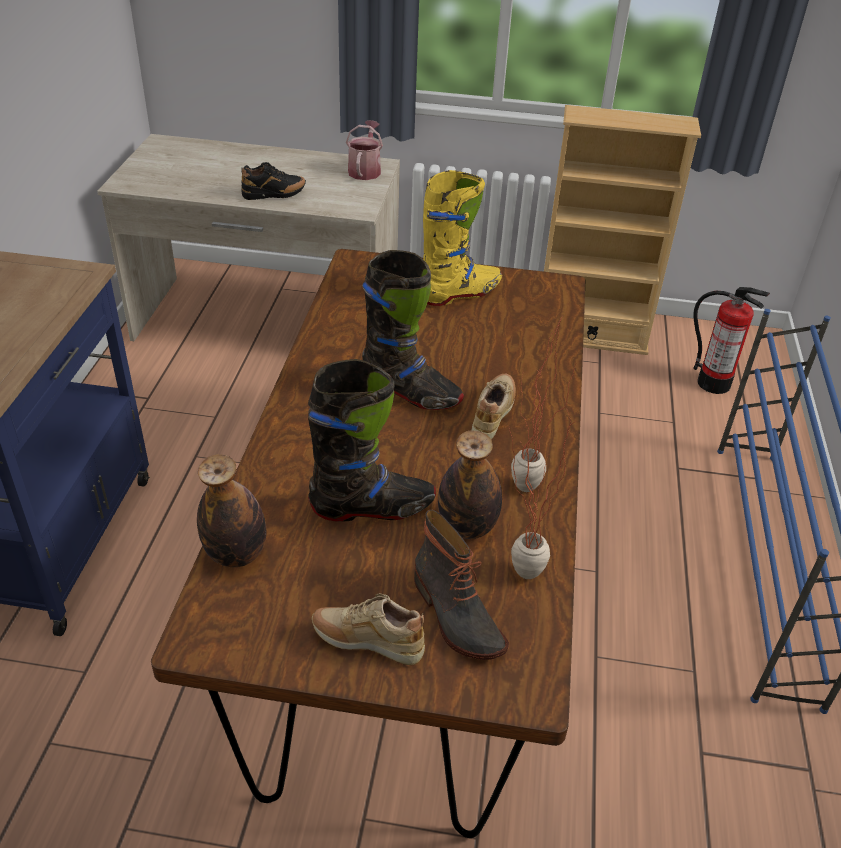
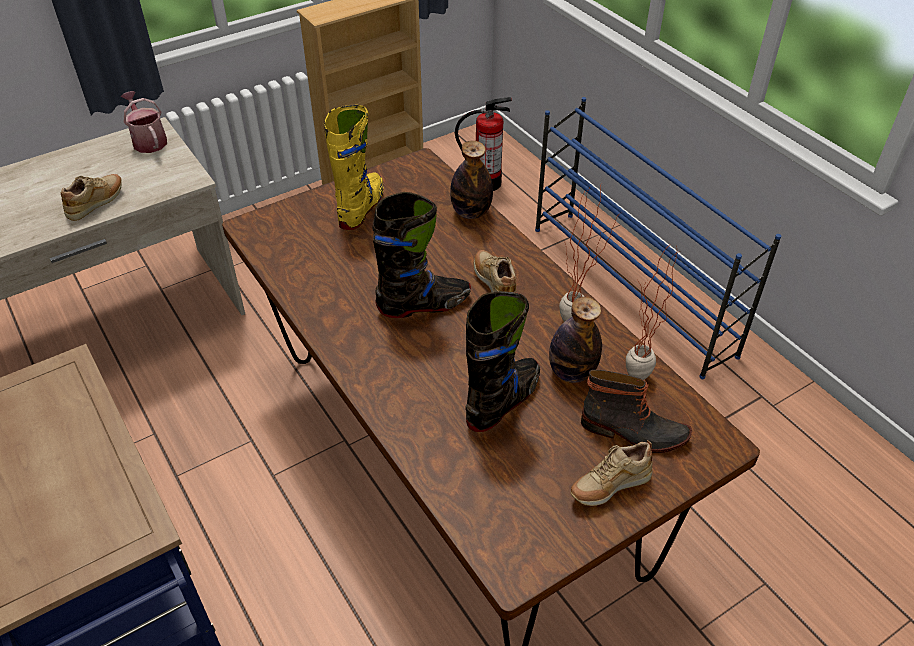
camera: 40 degrees left, 5 degrees up
(236, 554) = (460, 498): bottle -> bottle (471, 212)
(274, 195) = (97, 204): black shoe -> beige shoe

